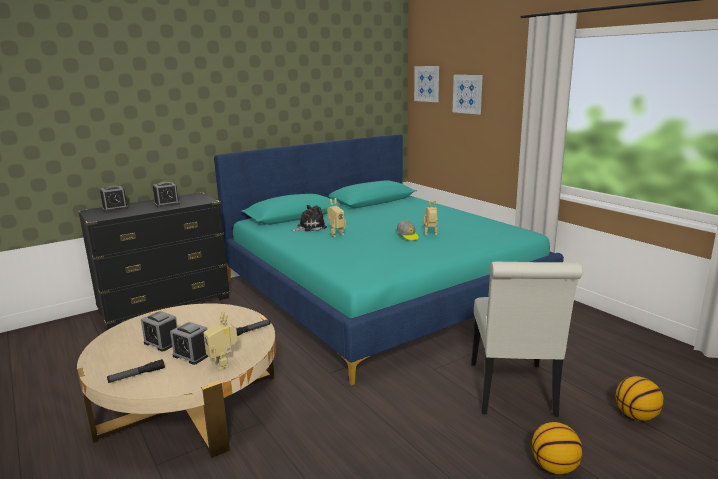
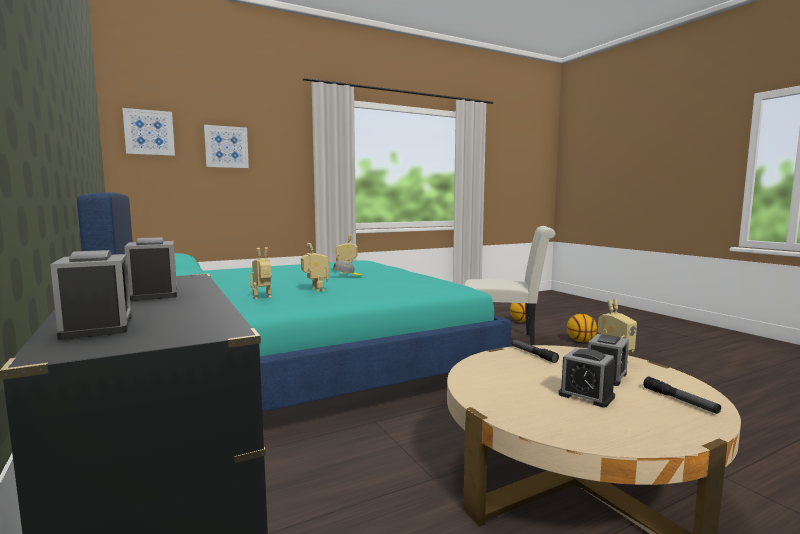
camera: 85 degrees left, 10 degrees down
(162, 343) = (586, 396): alarm clock -> alarm clock turned 90 degrees clockwise
(309, 227) = (263, 298): plush toy -> toy robot

